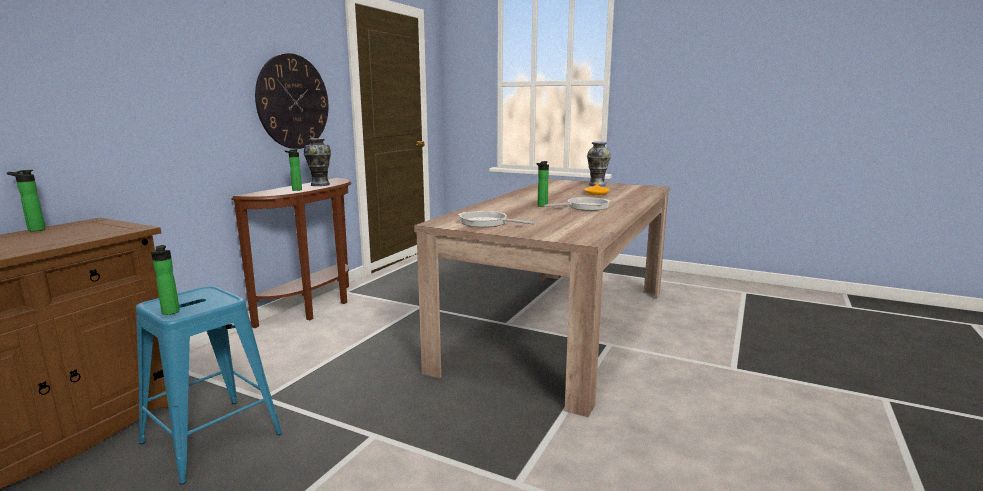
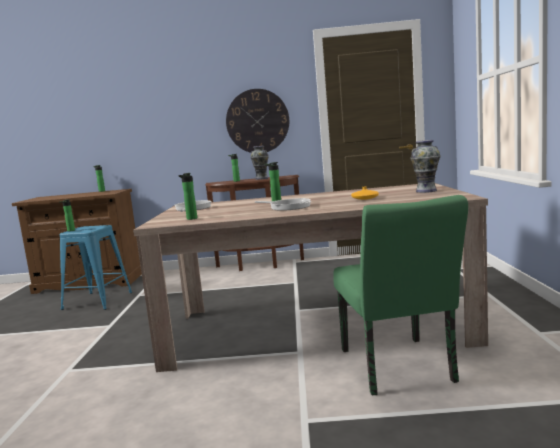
camera: 65 degrees right, 5 degrees down
(577, 229) = (191, 219): none -> bottle
(674, 323) = (399, 369): none -> green chair

